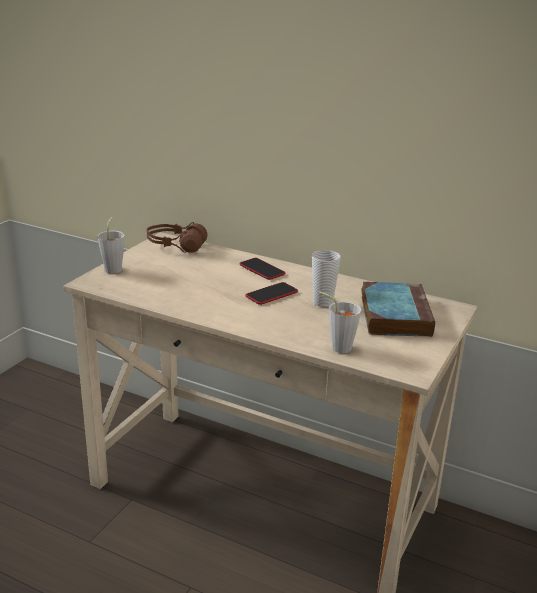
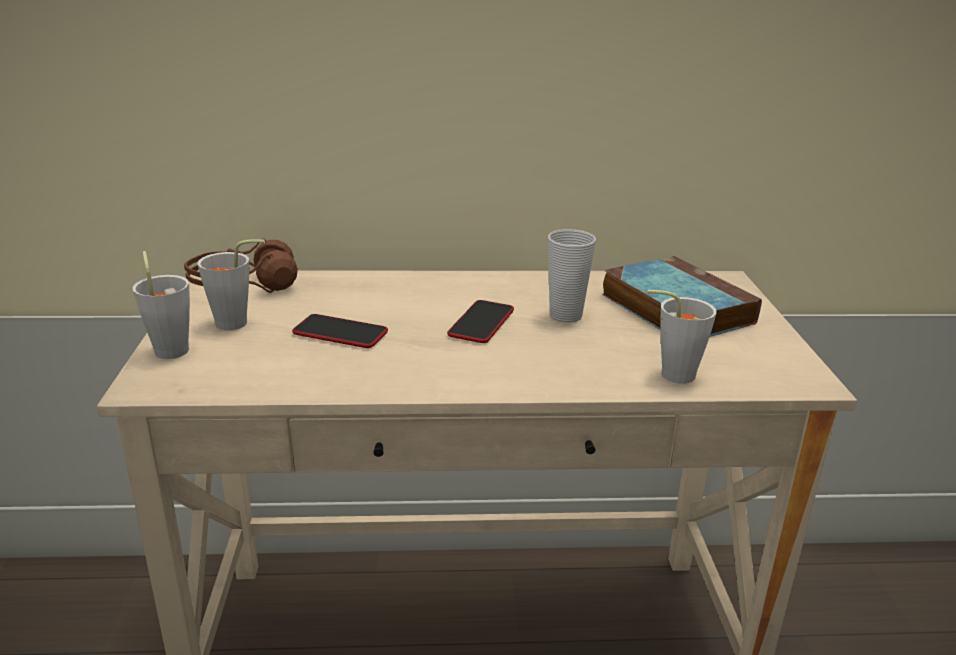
camera: 30 degrees left, 0 degrees up
(154, 264) = (238, 323): none -> grey cup
(262, 270) = (421, 290): phone -> phone (340, 333)

